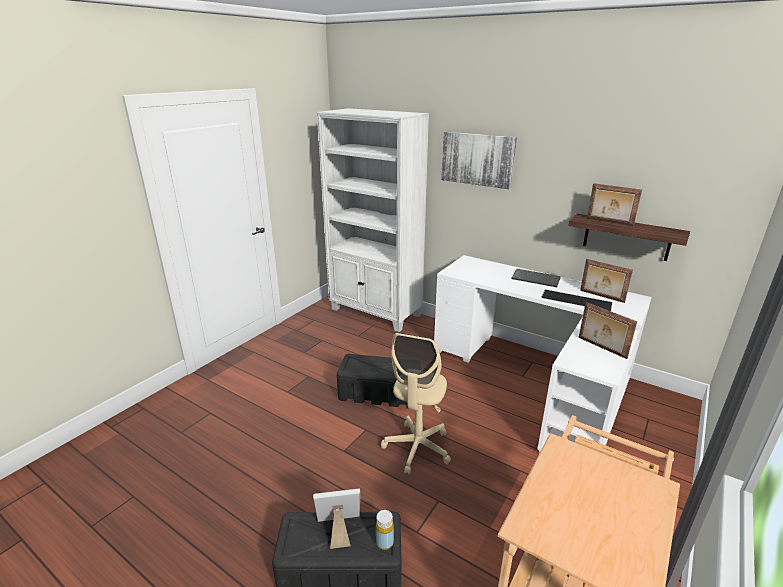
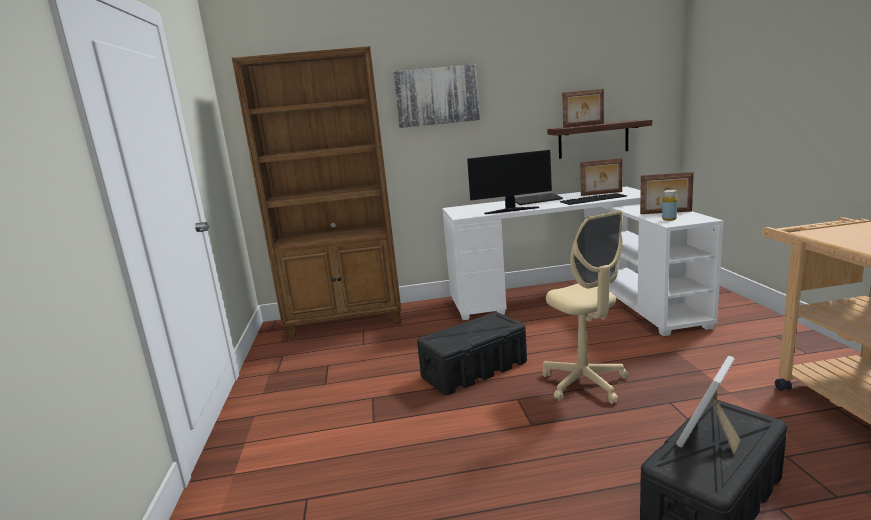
camera: 40 degrees left, 10 degrees down
(375, 312) = (346, 321): white bookcase -> brown bookcase
(384, 542) = (750, 419): yellow bottle -> yellow bottle (669, 219)
(490, 282) = (511, 210): none -> monitor

